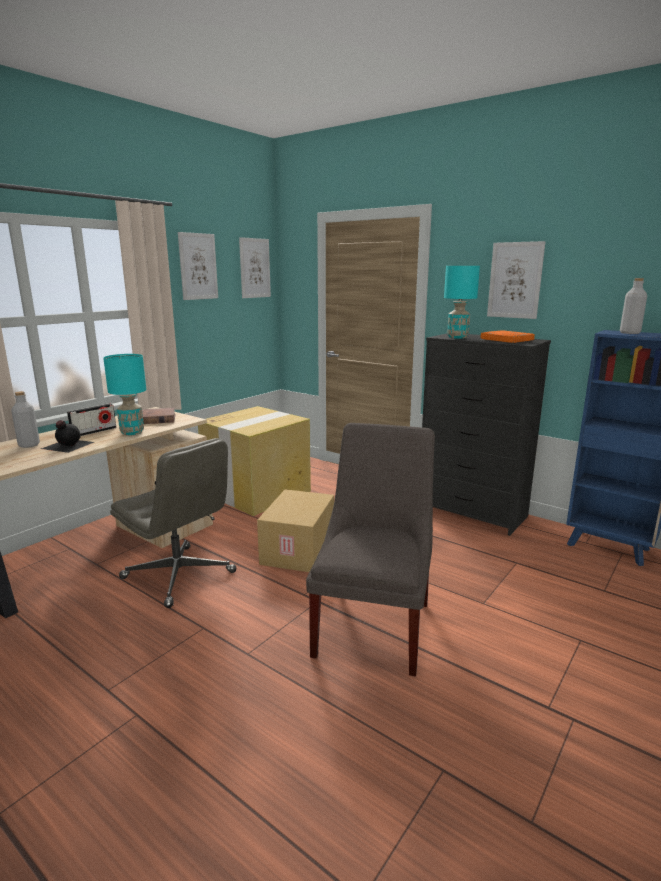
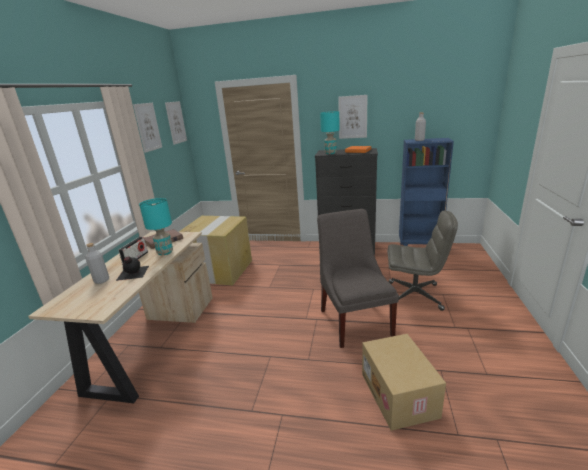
camera: 25 degrees left, 5 degrees up
(180, 575) = (225, 334): grey office chair -> grey office chair (415, 295)
(299, 550) = (280, 296): cardboard box -> cardboard box (400, 395)

